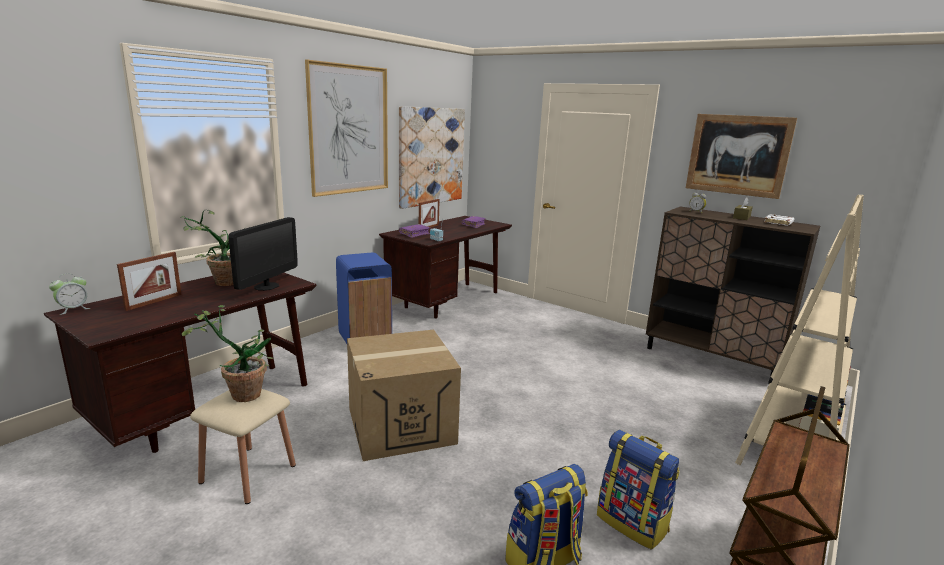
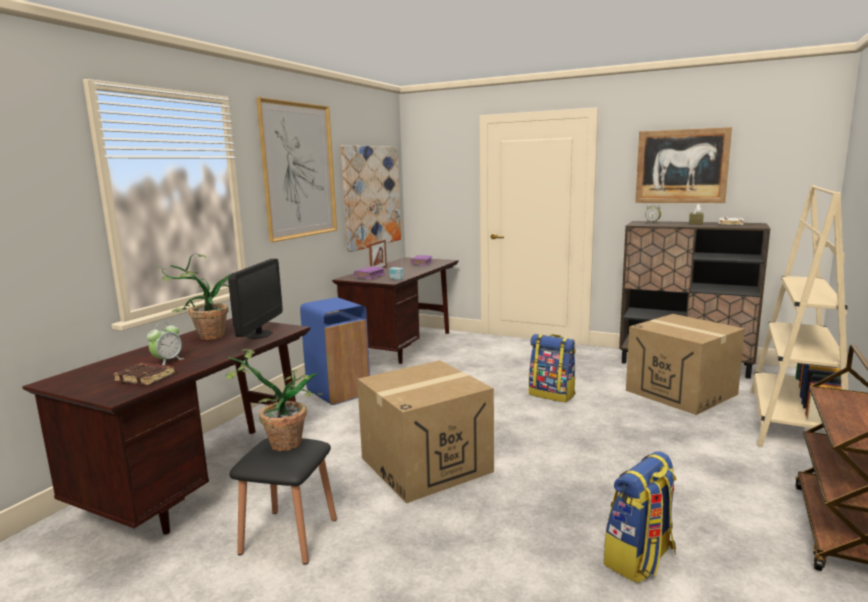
camera: 10 degrees left, 5 degrees down
(73, 309) = (56, 379): alarm clock -> alarm clock (167, 361)
(140, 319) = (146, 377): none -> brown book
(154, 302) = (146, 361): picture frame -> none
(248, 473) = (289, 535): beige stool -> black stool
(633, 523) = (699, 511): backpack -> backpack (552, 394)
(690, 390) = (681, 392): none -> cardboard box

